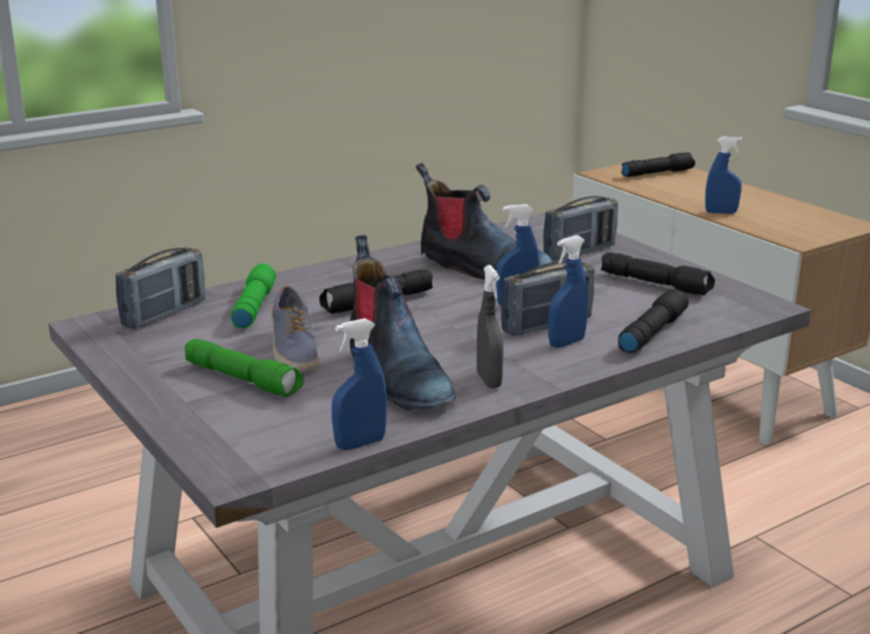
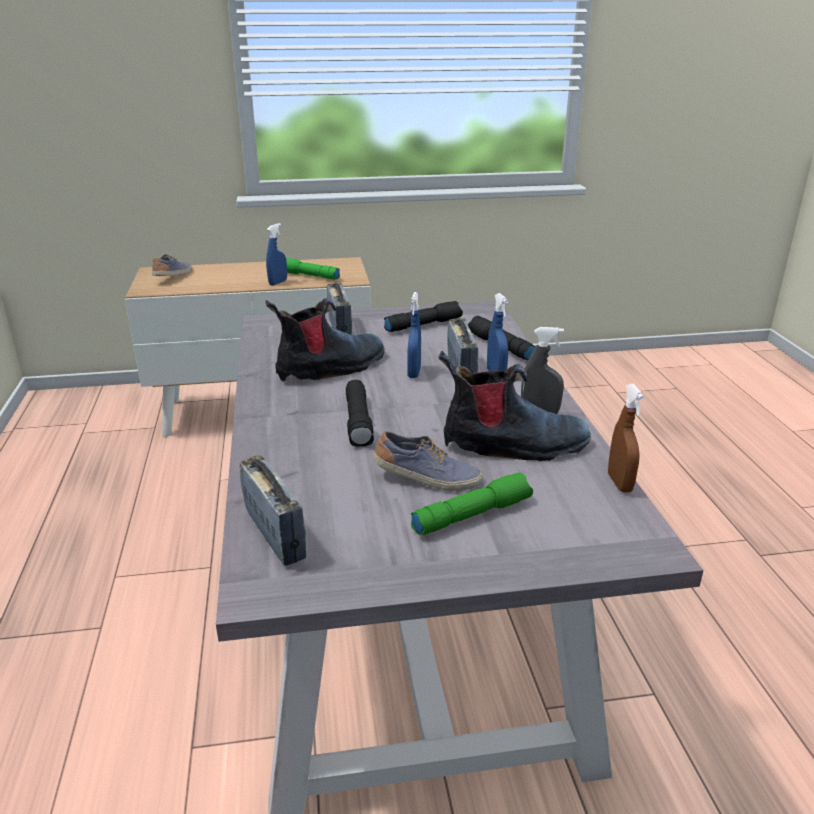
camera: 65 degrees left, 5 degrees up
(253, 307) = (308, 481): green flashlight -> green flashlight (309, 276)
(360, 444) = (619, 483): blue spray bottle -> brown spray bottle
(657, 173) = (174, 276): black flashlight -> shoe

